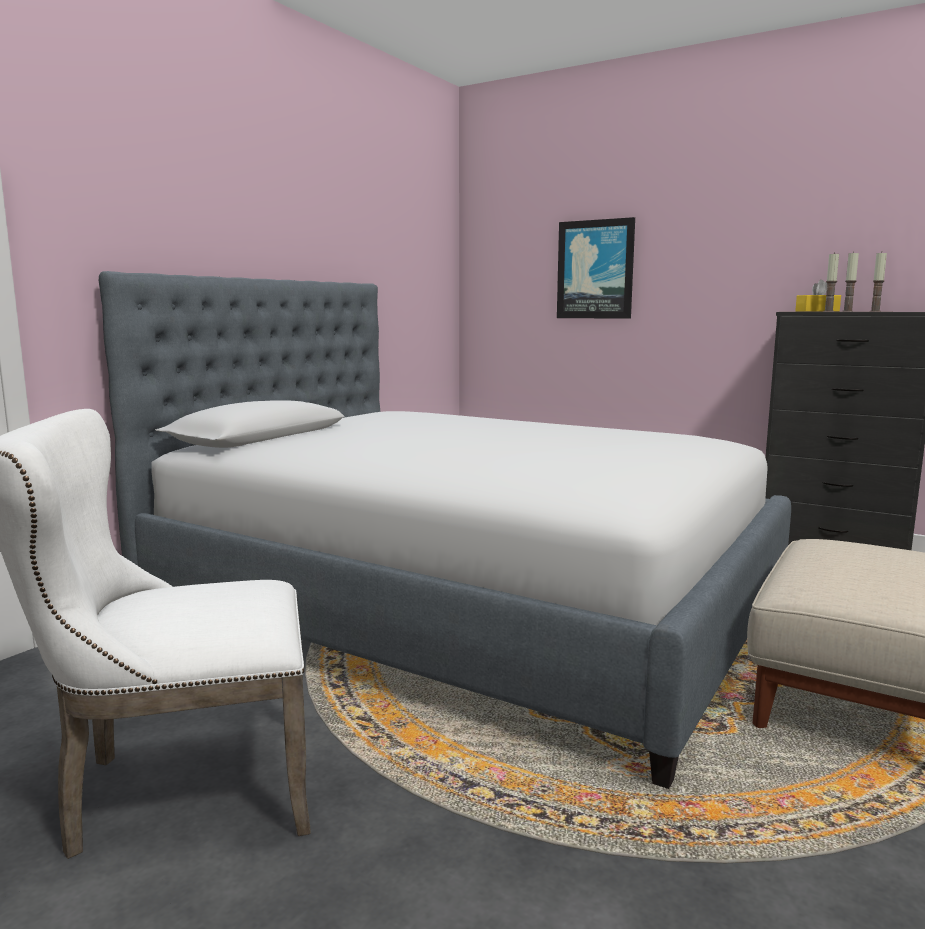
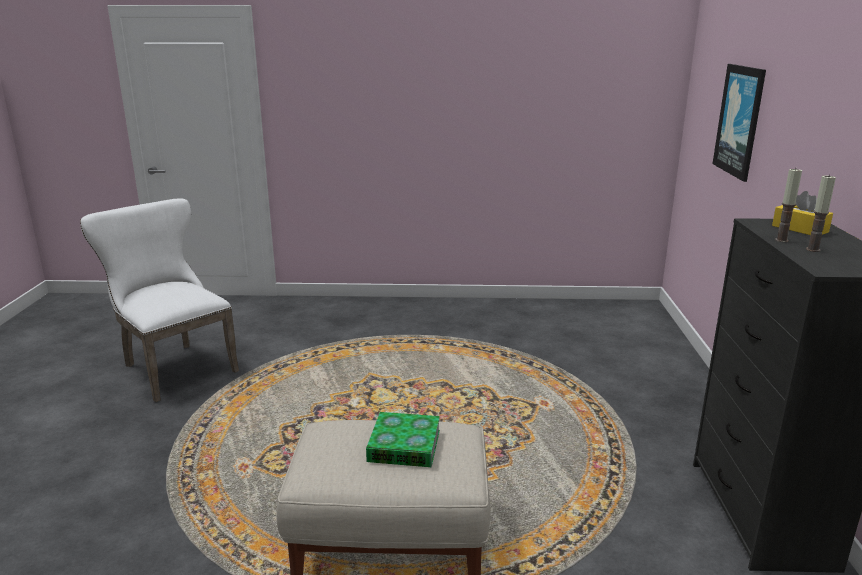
camera: 60 degrees right, 10 degrees up
(464, 605) = (411, 369): bed -> none
(828, 311) = (774, 233): candle -> none
(864, 558) = (404, 446): none -> book

